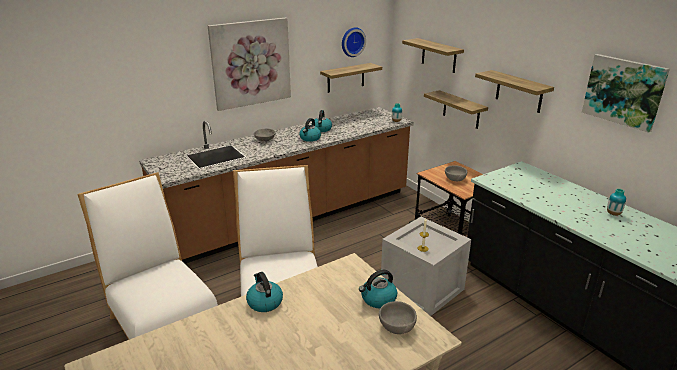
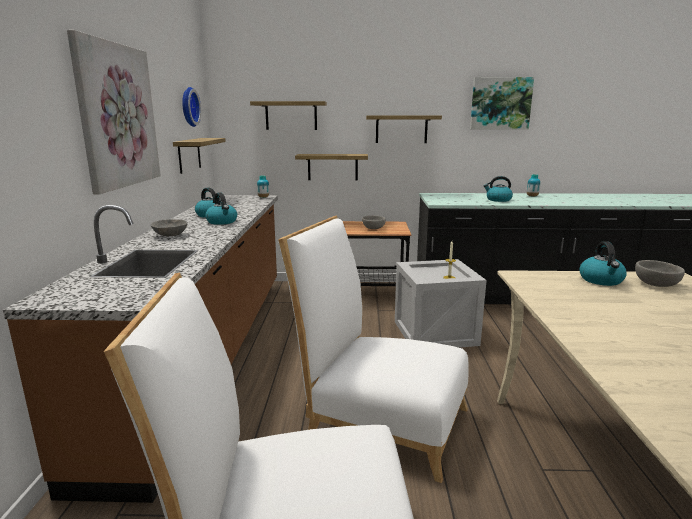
camera: 55 degrees left, 10 degrees down
(264, 302) = (584, 328): kettle -> kettle (498, 200)

